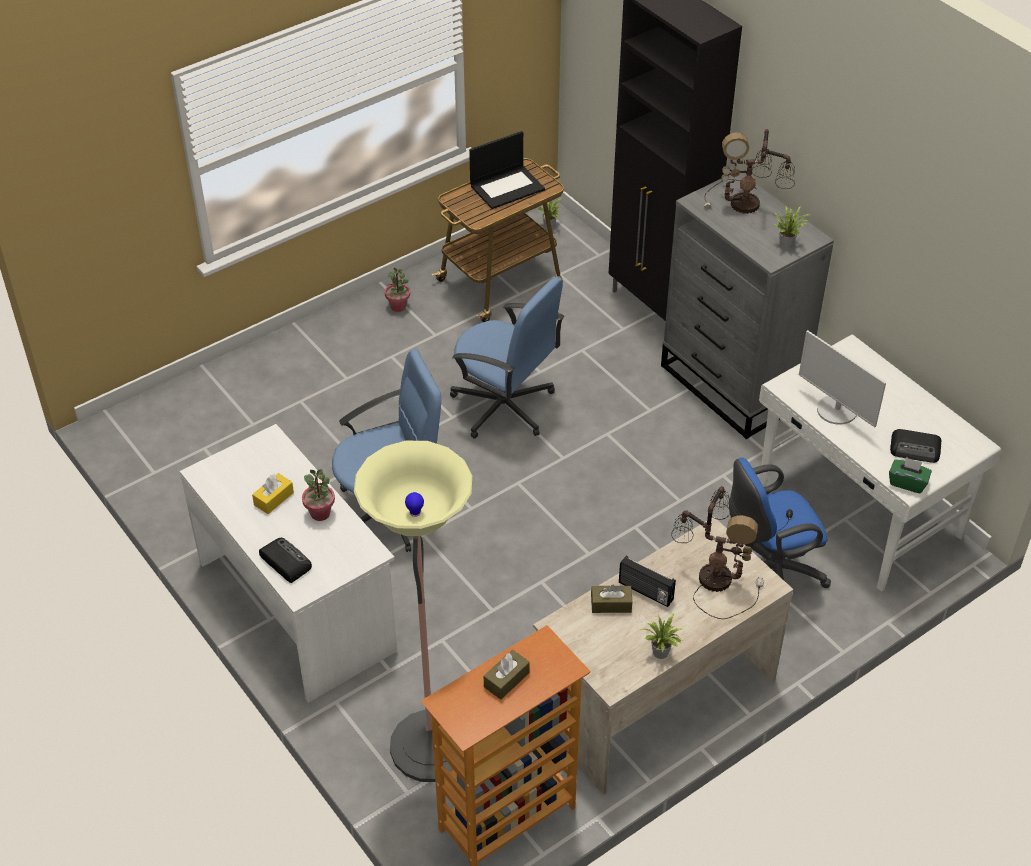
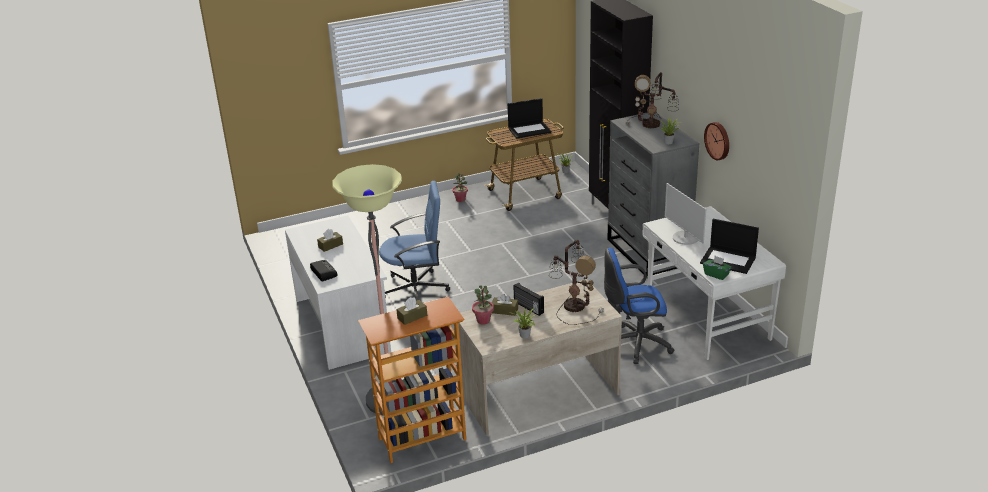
camera: 15 degrees right, 15 degrees down
(274, 499) = (330, 245): yellow tissue box -> brown tissue box
(320, 513) = (353, 254): potted plant -> potted plant (483, 320)
(504, 407) = (503, 249): blue office chair -> none
(873, 244) = (718, 140): none -> wall clock
(916, 449) = (728, 260): radio -> laptop

